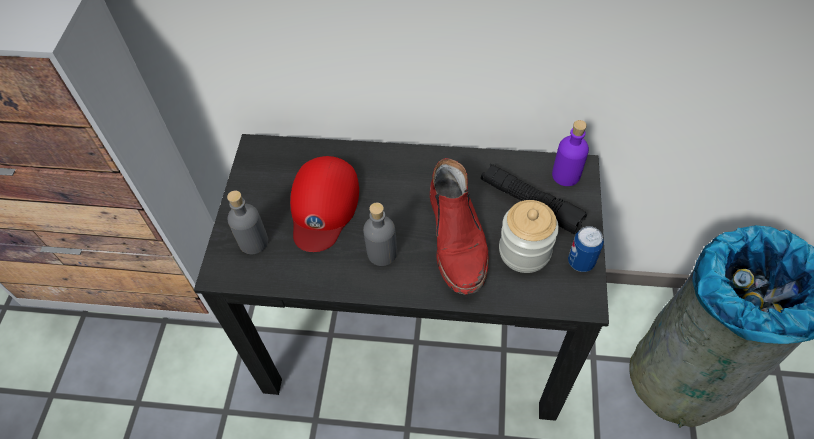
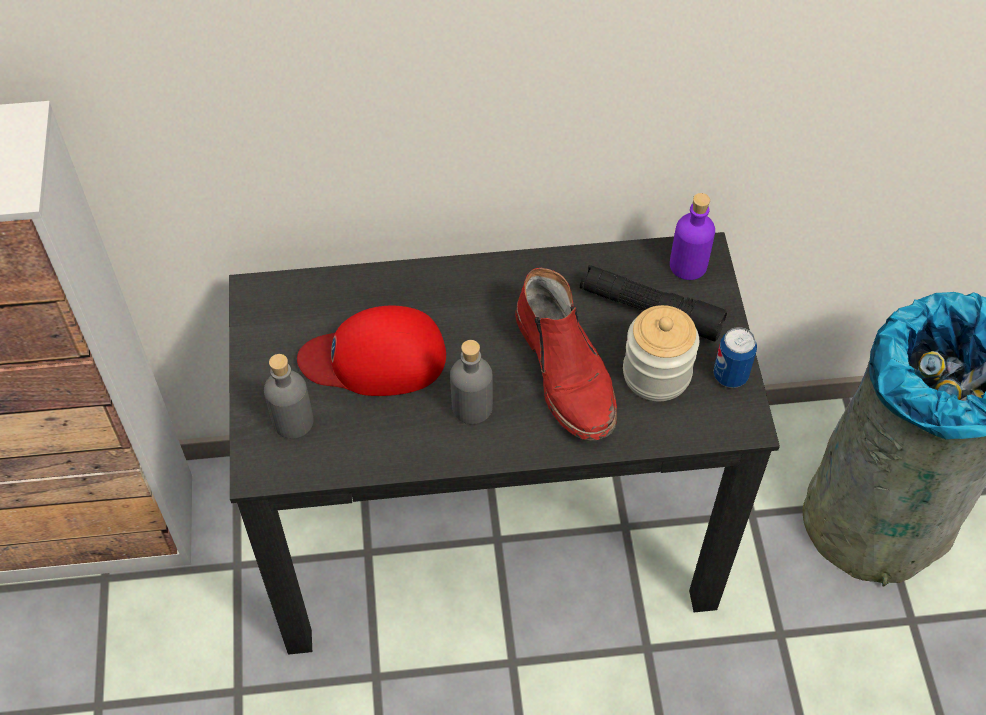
camera: 15 degrees left, 0 degrees up
(323, 206) = (375, 358): red cap -> red cap turned 90 degrees clockwise

